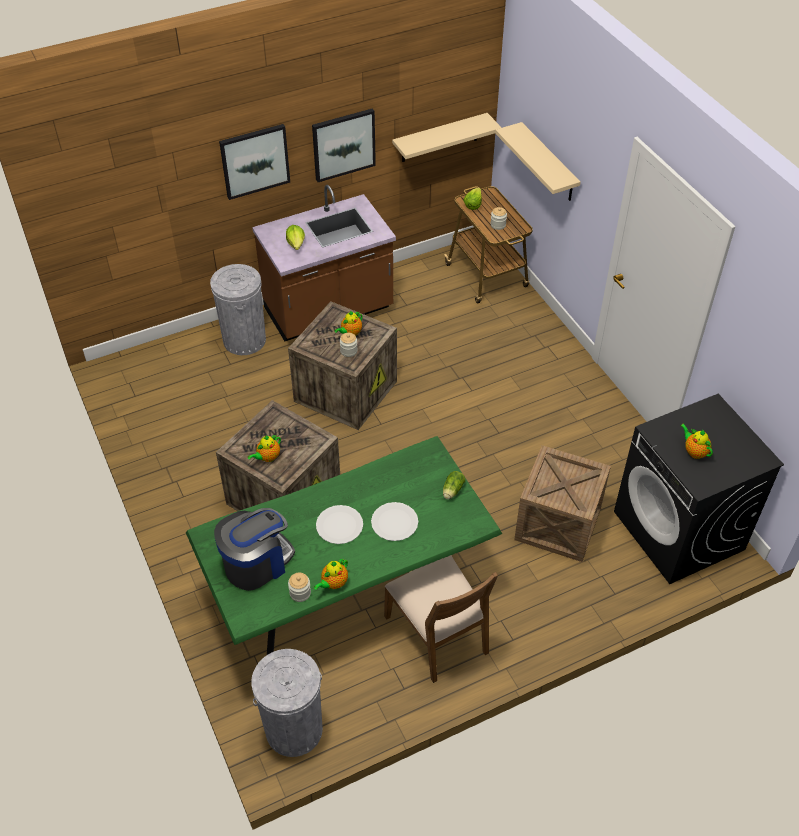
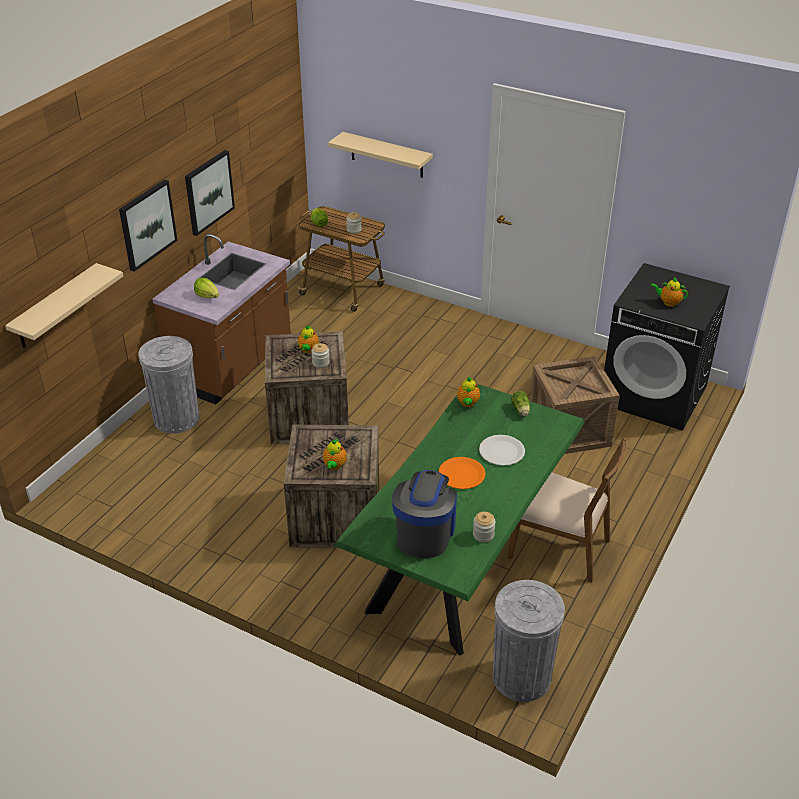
camera: 35 degrees left, 10 degrees down
(333, 583) = (502, 515): teapot -> teapot (467, 404)
(339, 525) = (461, 474): white plate -> orange plate
(440, 138) = (272, 171): beige shelf -> beige shelf (55, 307)

